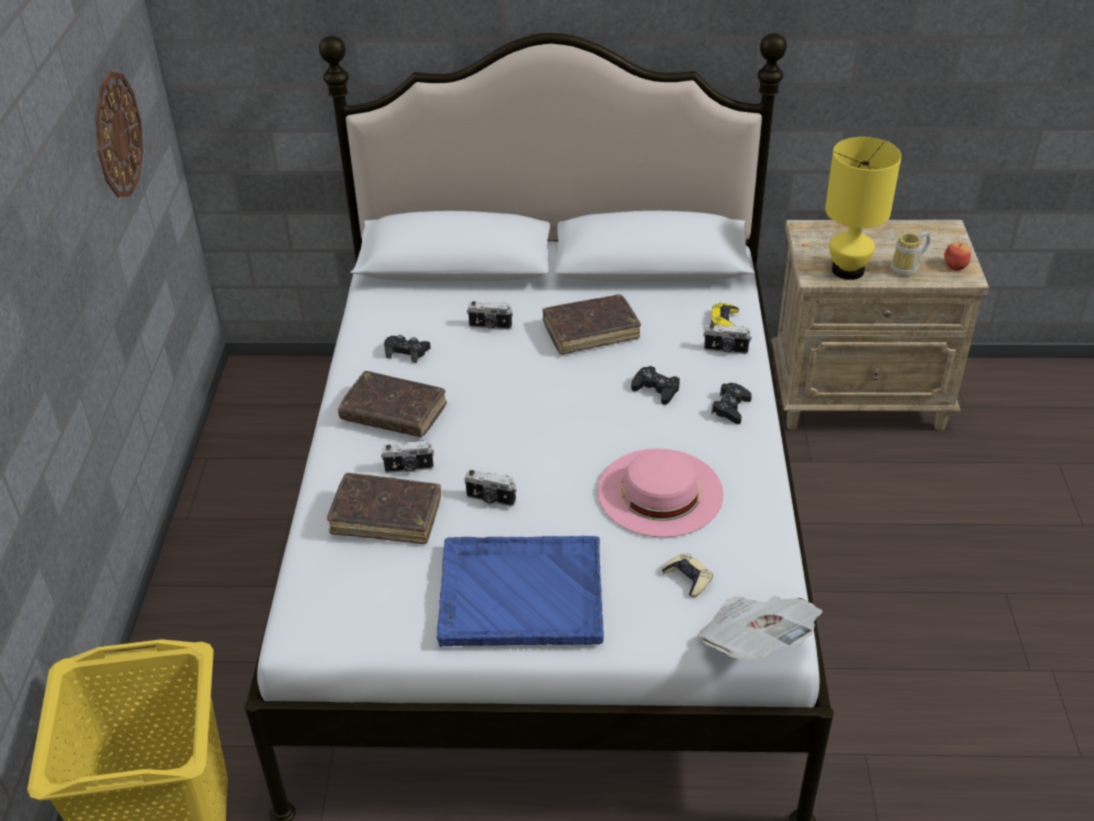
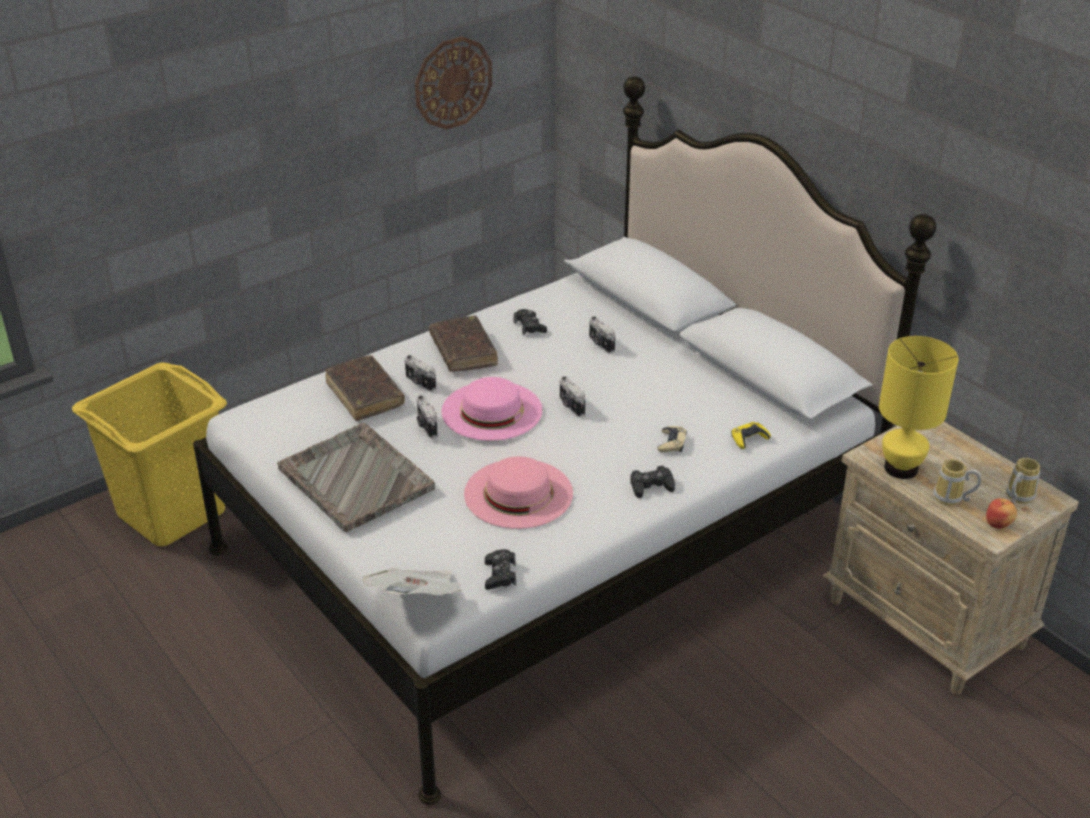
camera: 50 degrees right, 5 degrees down
(515, 443) = (492, 410): none -> pink hat
(519, 593) = (355, 478): blue tray -> grey tray
(591, 331) = (652, 386): brown book -> none
(656, 389) = (625, 443): black game controller -> black game controller (500, 575)
(688, 578) = (447, 543): beige game controller -> beige game controller (672, 443)
(726, 350) = (715, 455): camera -> camera (570, 406)
(933, 241) = (1016, 497): none -> mug

